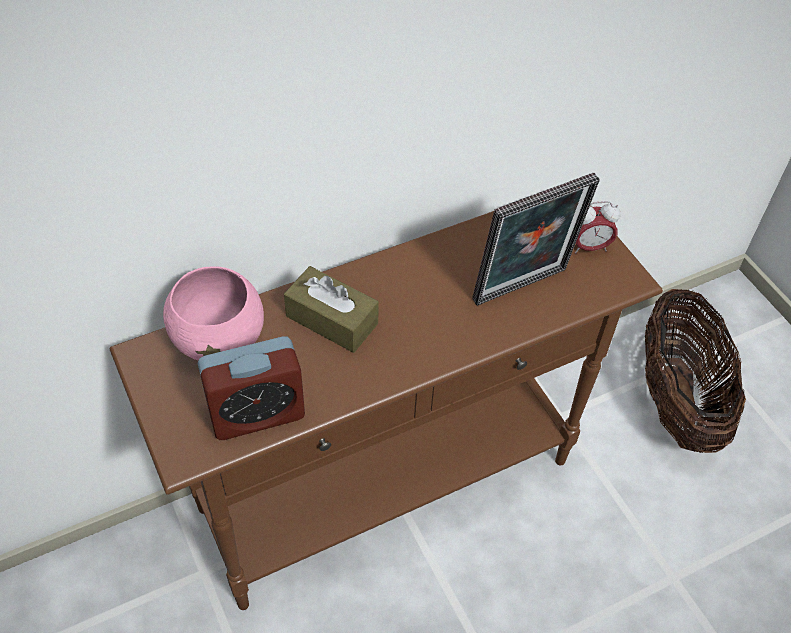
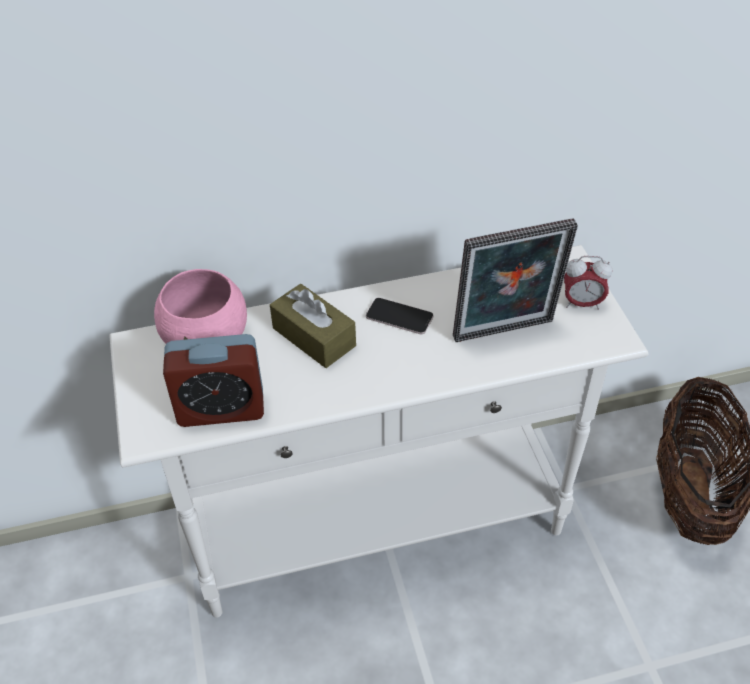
camera: 15 degrees right, 5 degrees down
(388, 485) = (379, 526): brown console table -> white console table
(413, 285) = (399, 317): none -> phone

